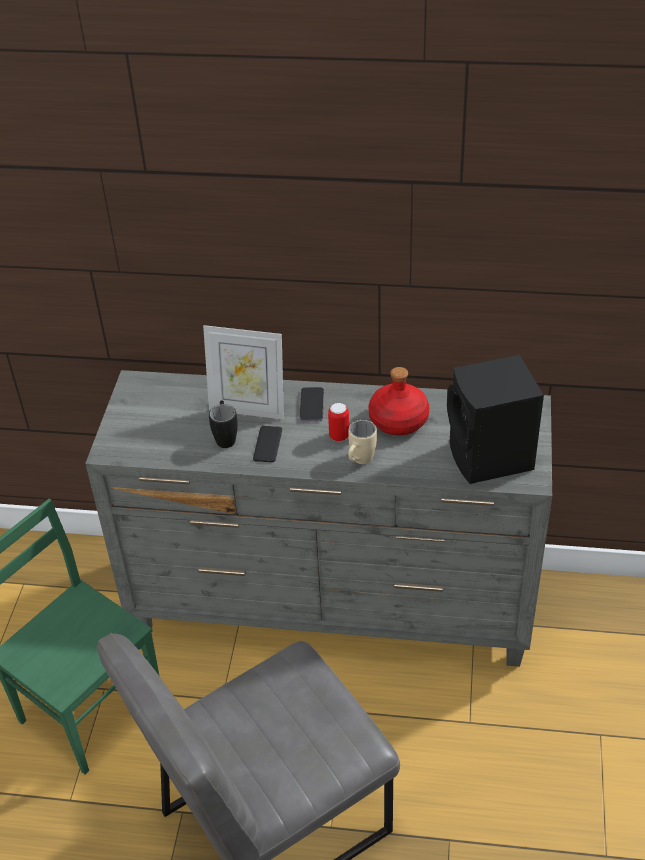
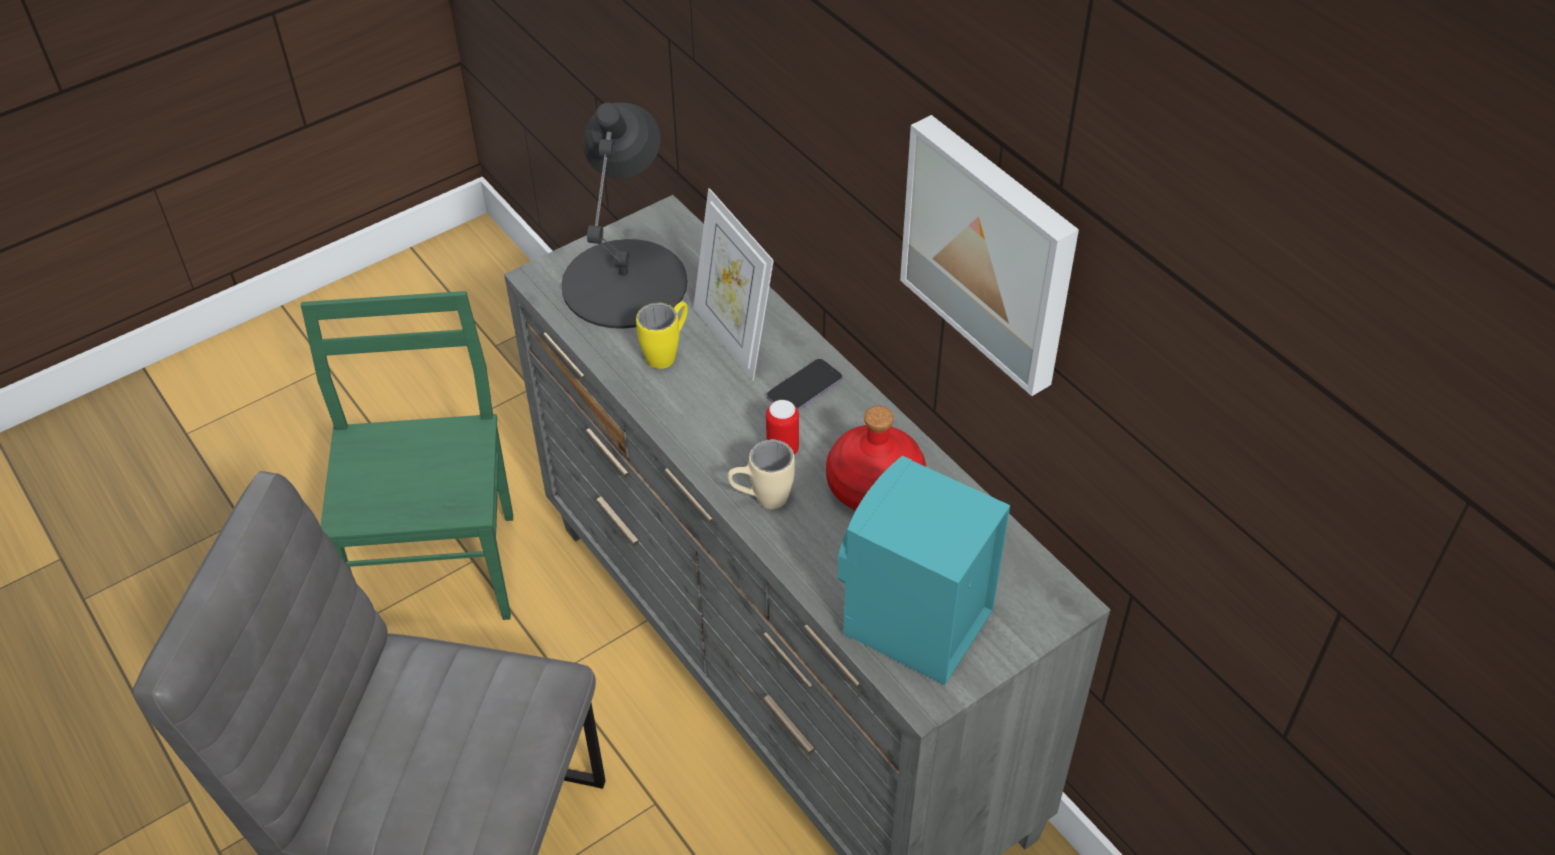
camera: 45 degrees right, 5 degrees up
(157, 422) = (626, 282): none -> black table lamp
(225, 437) = (667, 352): black mug -> yellow mug
(267, 444) = (696, 397): phone -> none
(419, 246) = (992, 251): none -> picture
(490, 459) = (913, 625): black speaker -> turquoise speaker

